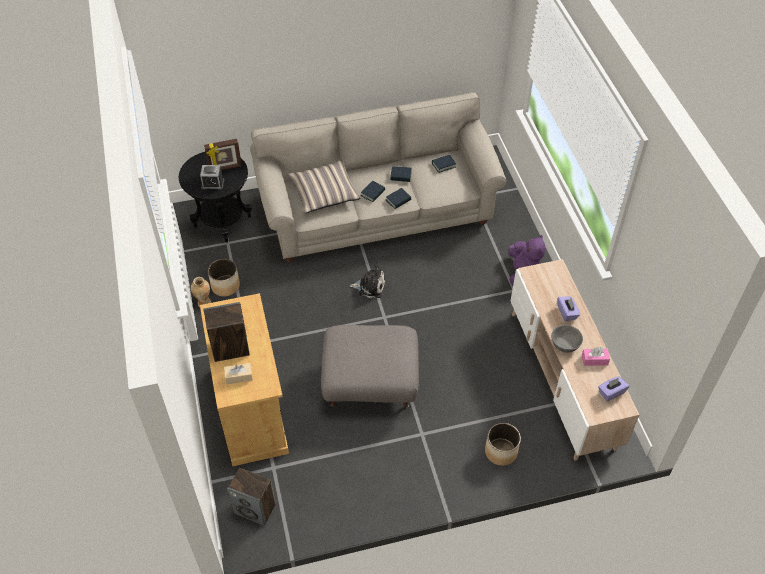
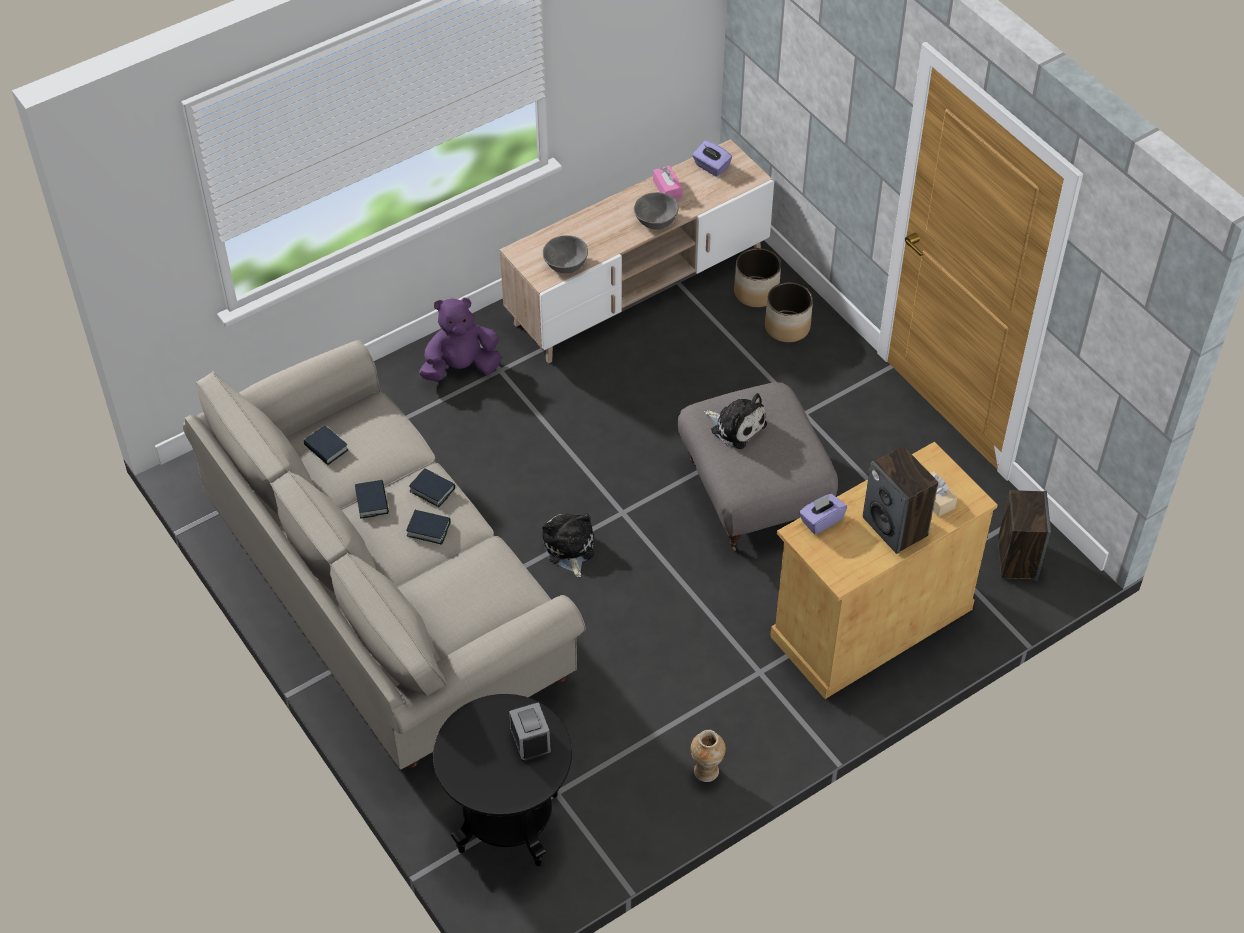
camera: 110 degrees left, 0 degrees up
(225, 168) = (481, 737): picture frame -> none
(225, 286) = (656, 754): planter -> planter (756, 293)
(324, 192) = (456, 595): pillow -> none
(383, 344) = (736, 426): none -> plush toy
(538, 286) = (565, 264): none -> grey bowl
(567, 313) = (600, 227): purple tissue box -> purple tissue box (821, 520)

